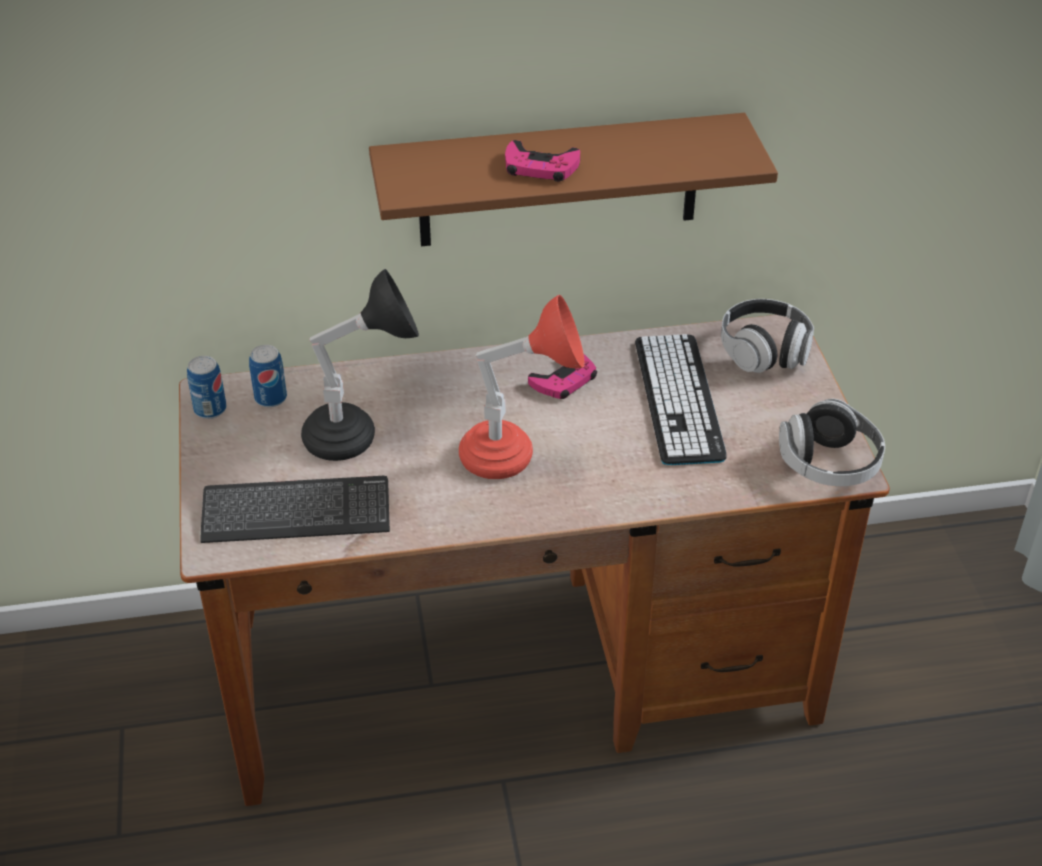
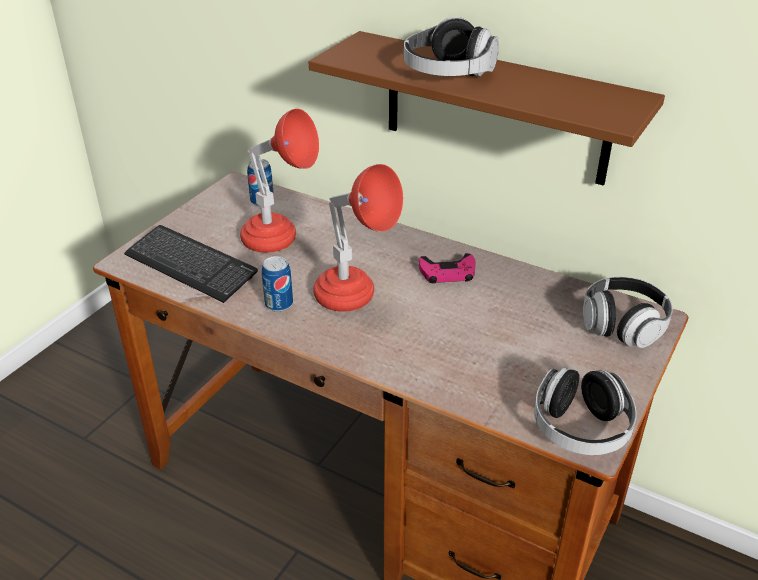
camera: 40 degrees right, 5 degrees down
(210, 409) = (224, 192): can -> can (279, 304)
(361, 437) = (280, 244): black table lamp -> red table lamp
(540, 167) = (448, 74): pink game controller -> headphones
(678, 399) = (514, 323): keyboard -> none

